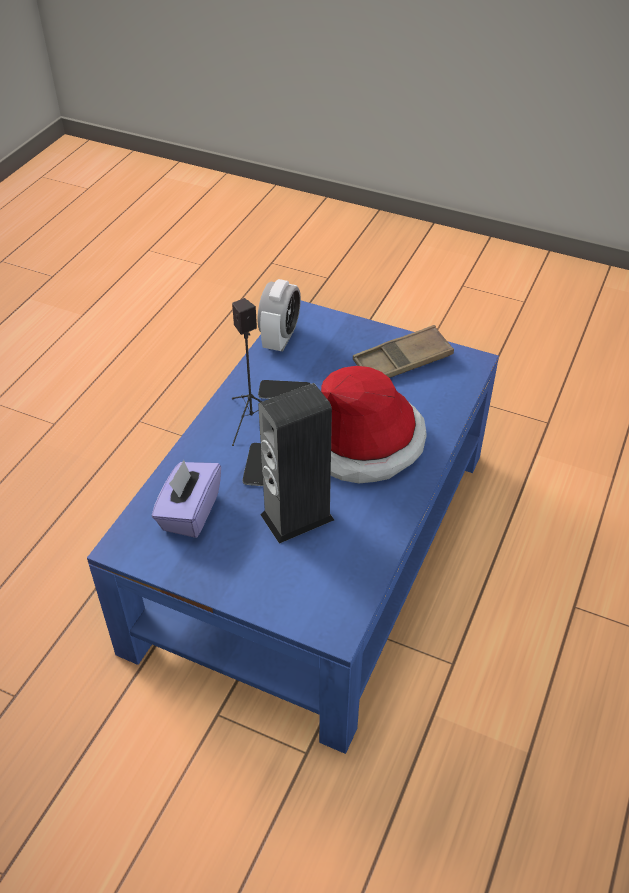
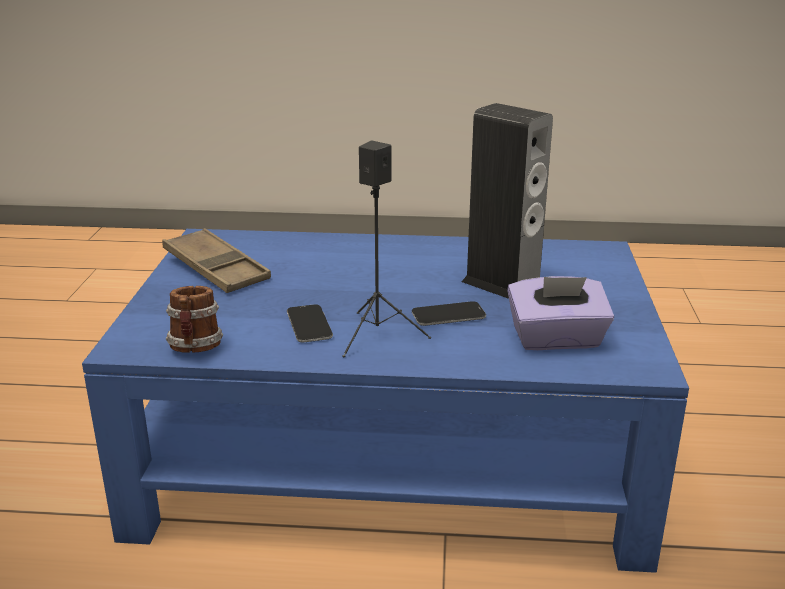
camera: 110 degrees left, 20 degrees down
(280, 339) = (196, 348): alarm clock -> mug
(362, 440) = (366, 271): hat -> none

